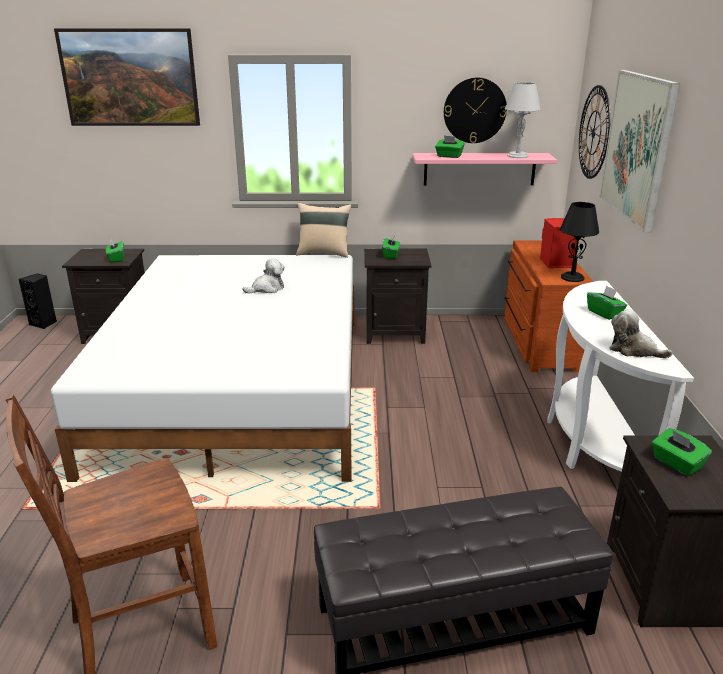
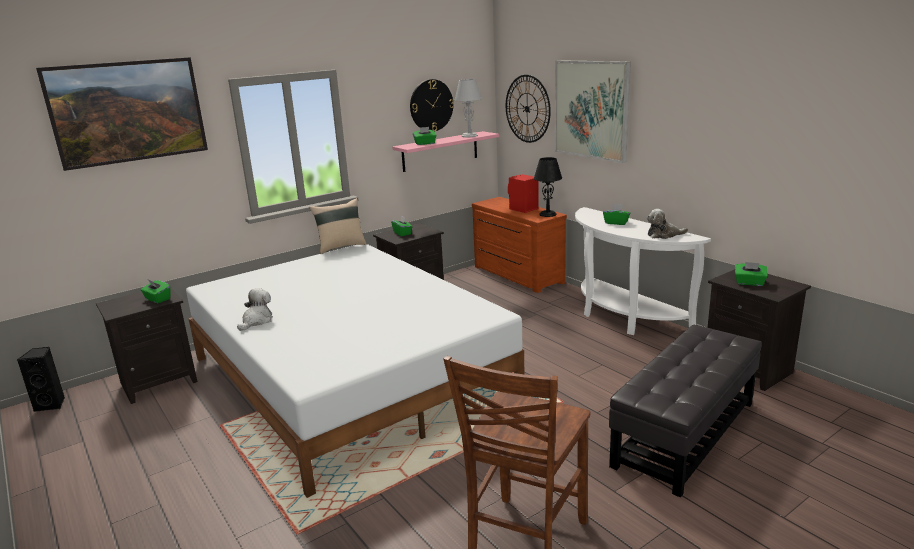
camera: 35 degrees left, 5 degrees down
(267, 289) = (343, 281): plush toy -> plush toy (257, 321)

